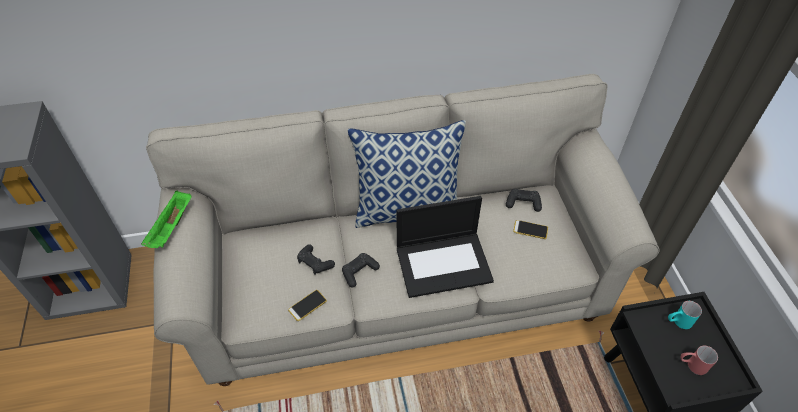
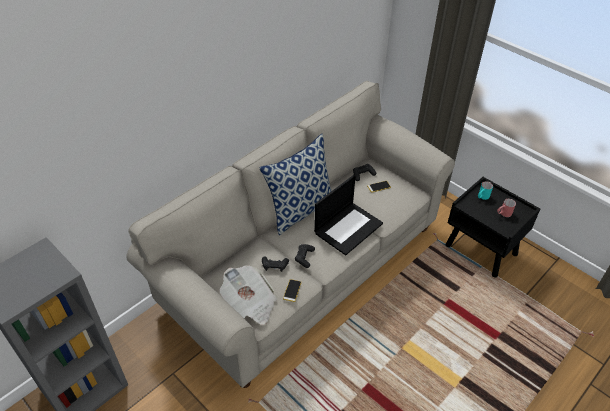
camera: 35 degrees left, 5 degrees down
(171, 228) = (182, 284): green tray -> none
(249, 293) = (250, 304): none -> newspaper

